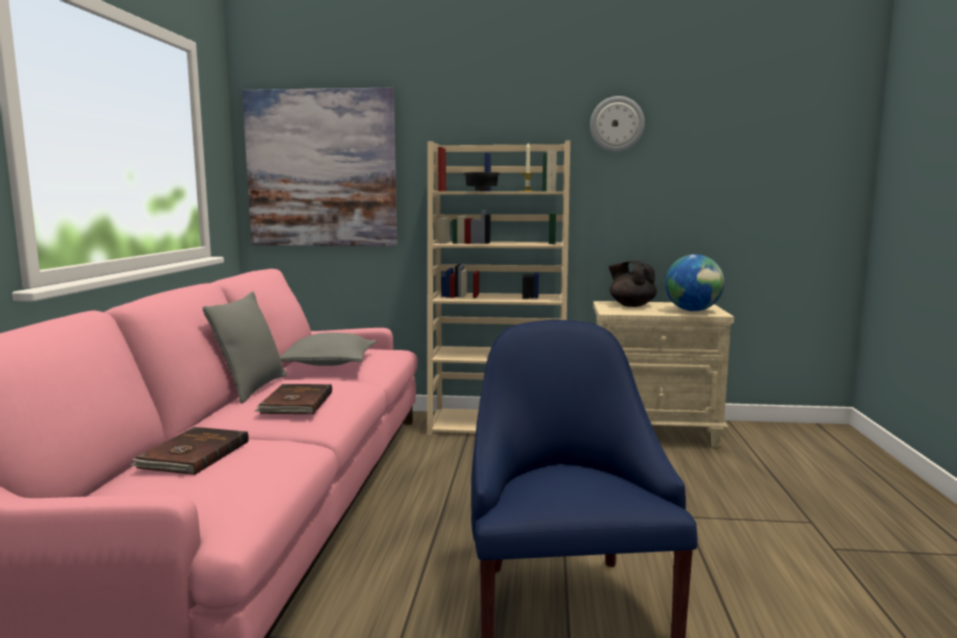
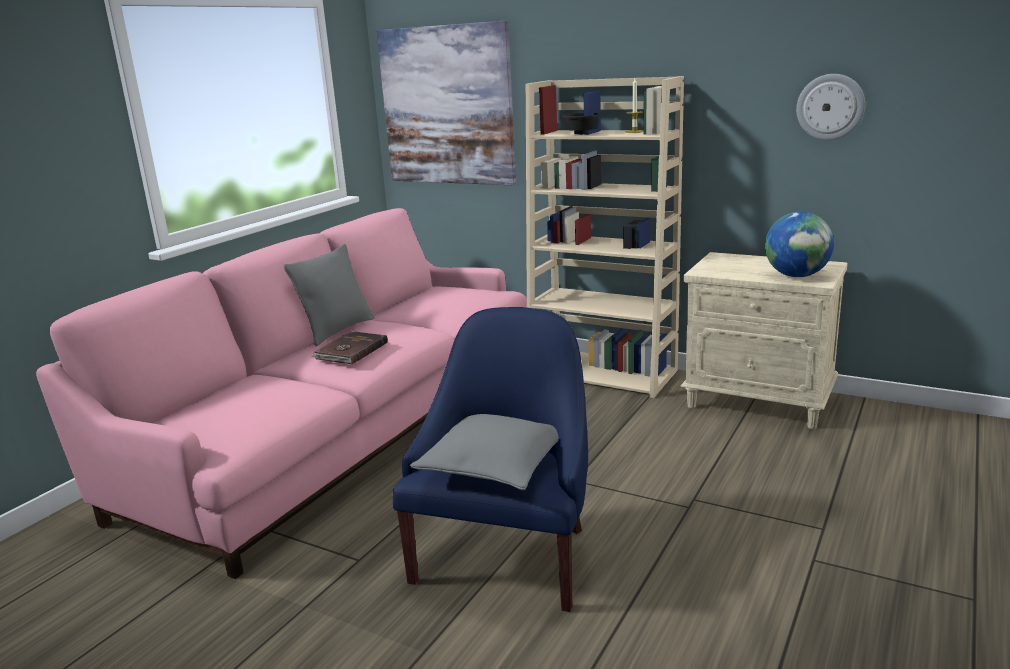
camera: 25 degrees right, 10 degrees up
(192, 455) = (242, 392): brown book -> none
(329, 363) = (423, 305): grey pillow -> grey pillow (494, 464)
(616, 124) = (739, 50): wall clock -> wall clock (830, 107)
(631, 305) = (740, 262): black teapot -> none

